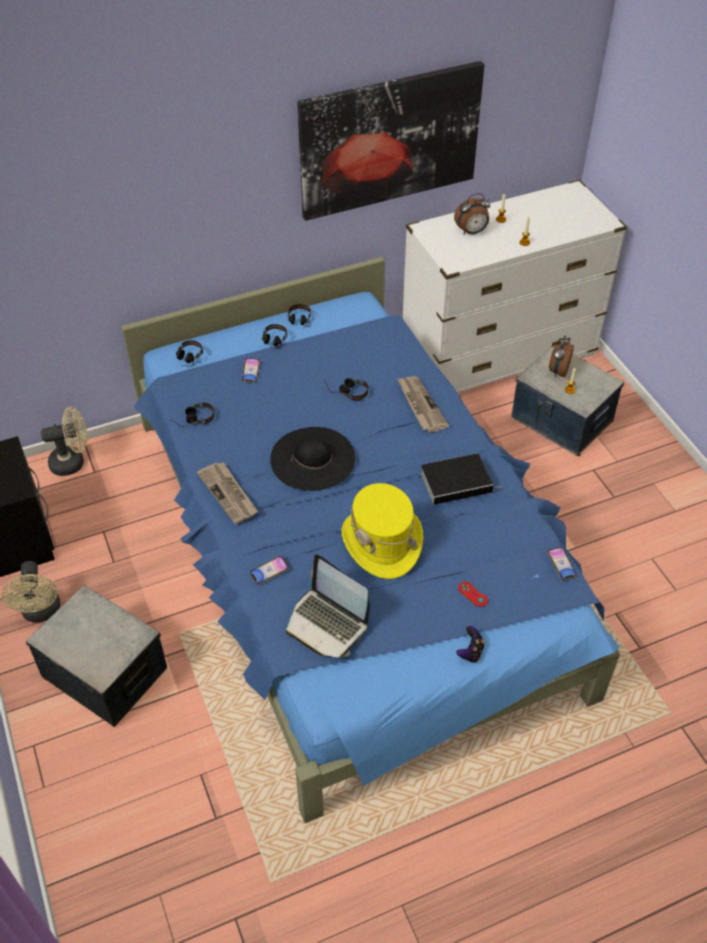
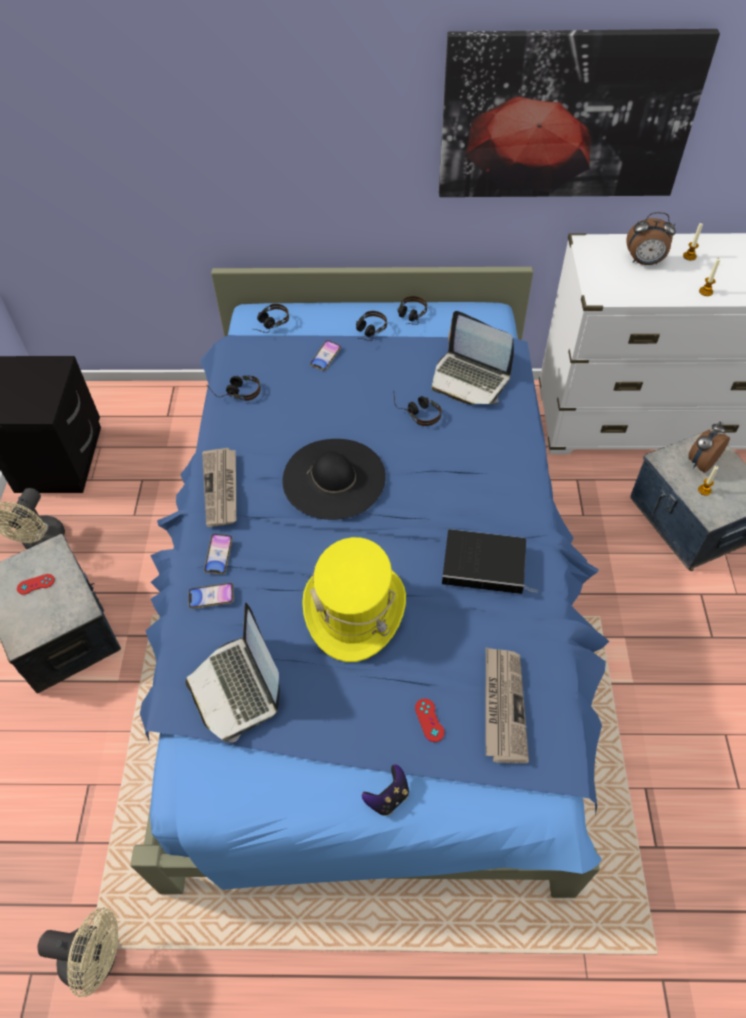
camera: 25 degrees right, 5 degrees up
(73, 462) = (153, 399): beige fan -> beige fan (98, 959)
(87, 630) = (36, 584): none -> red game controller
(373, 356) = (470, 379): none -> laptop
(420, 405) = (492, 454): newspaper -> newspaper (502, 705)
(561, 565) = (562, 725): phone -> phone (219, 555)

